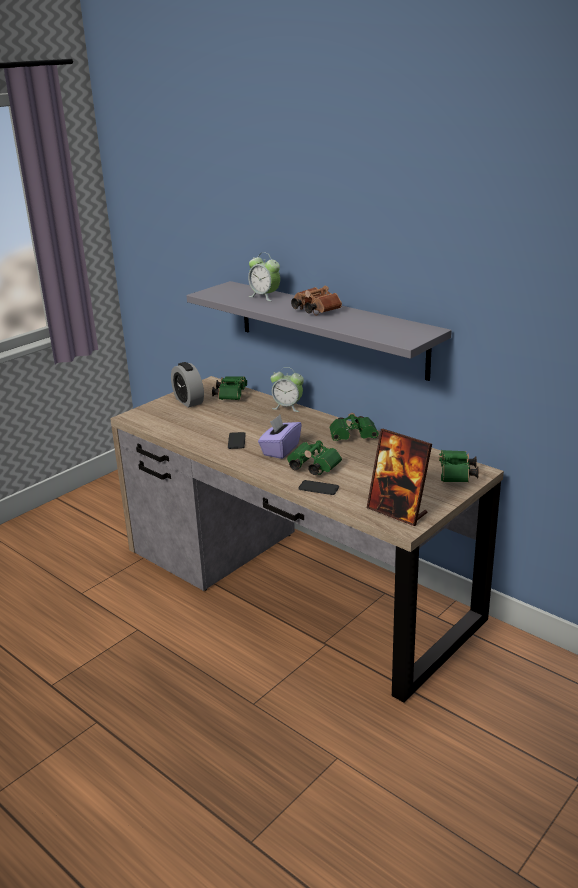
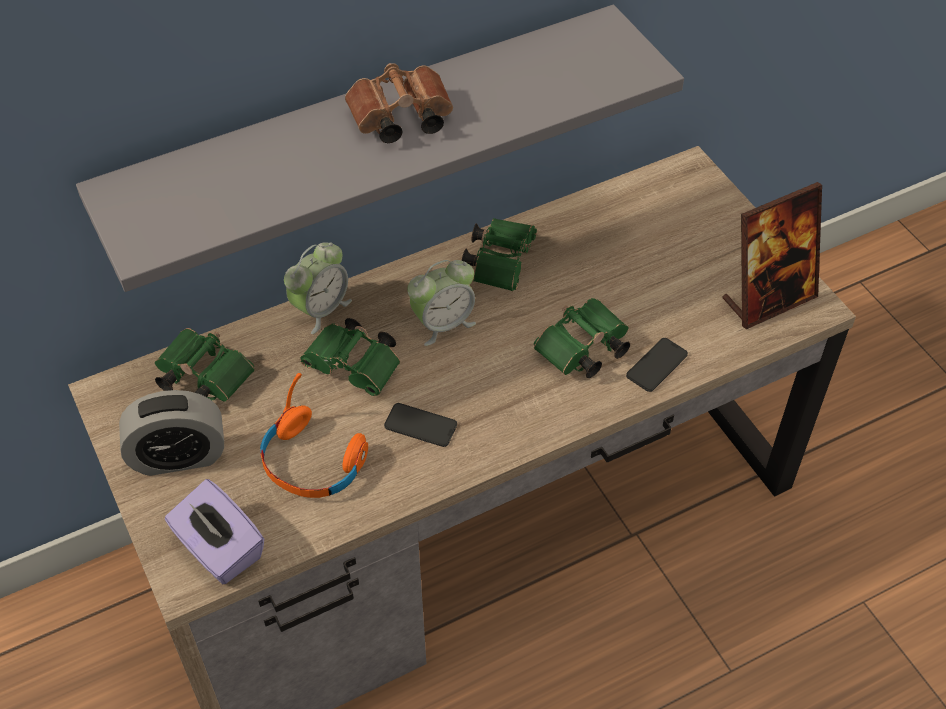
camera: 70 degrees left, 25 degrees up
(201, 425) = (312, 463): none -> orange headphones
(265, 296) = (250, 161): alarm clock -> alarm clock (443, 324)
(280, 450) = (494, 373): purple tissue box -> purple tissue box (219, 549)
(456, 476) = (692, 198): green binoculars -> green binoculars (356, 368)

